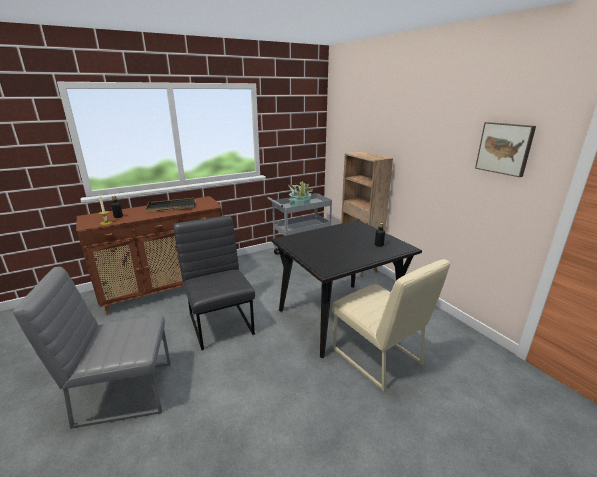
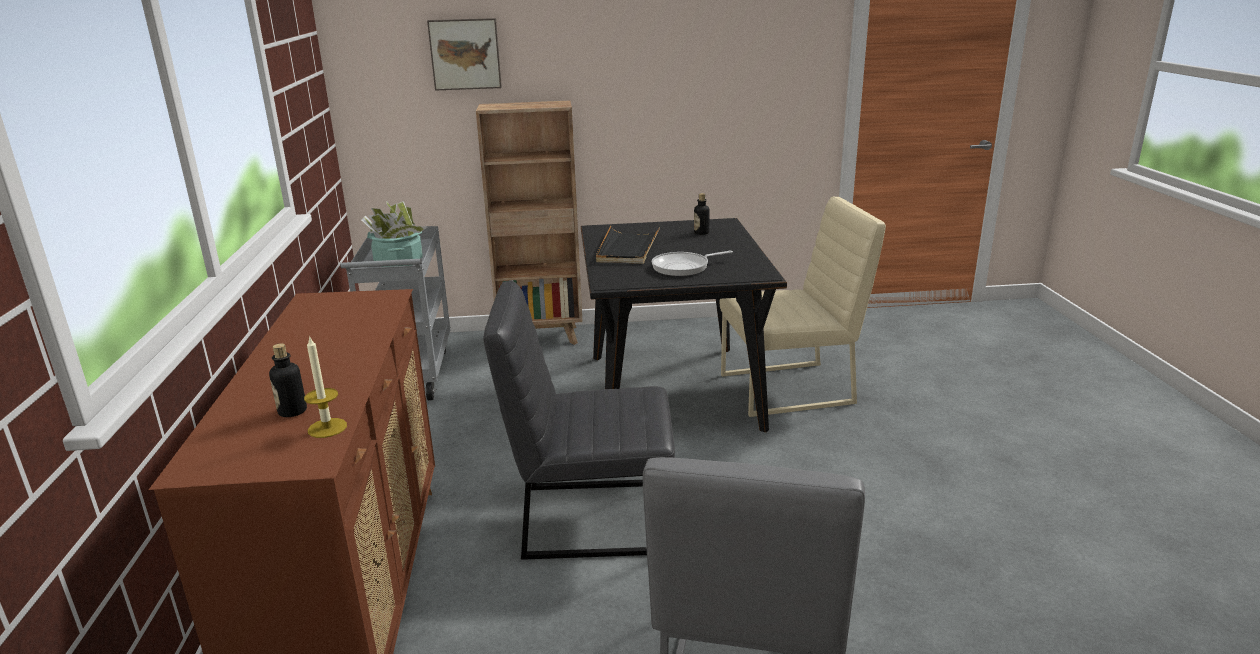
camera: 65 degrees left, 0 degrees up
(171, 207) = (320, 339): black tray -> black tray (627, 248)
(318, 250) = (684, 267): none -> frying pan
(504, 148) = (767, 47): picture -> picture (465, 54)

